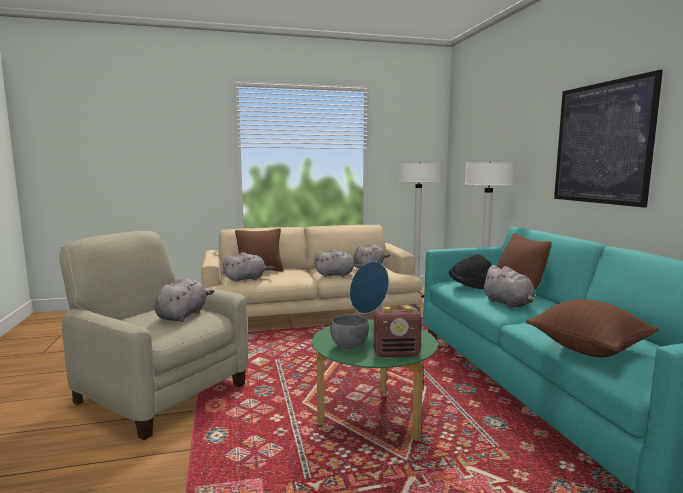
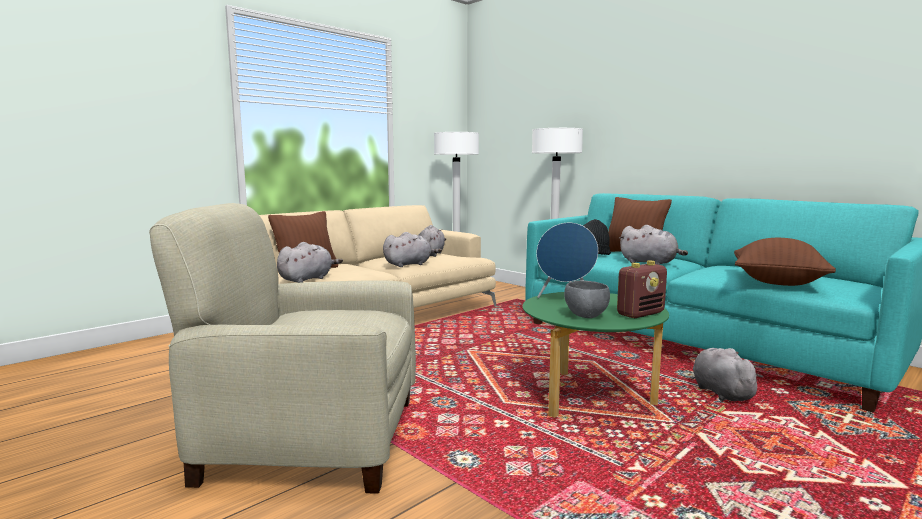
camera: 30 degrees left, 0 degrees up
(183, 315) = (349, 316): grey plush toy -> grey plush toy (720, 392)
(601, 143) = (688, 107): picture -> none

